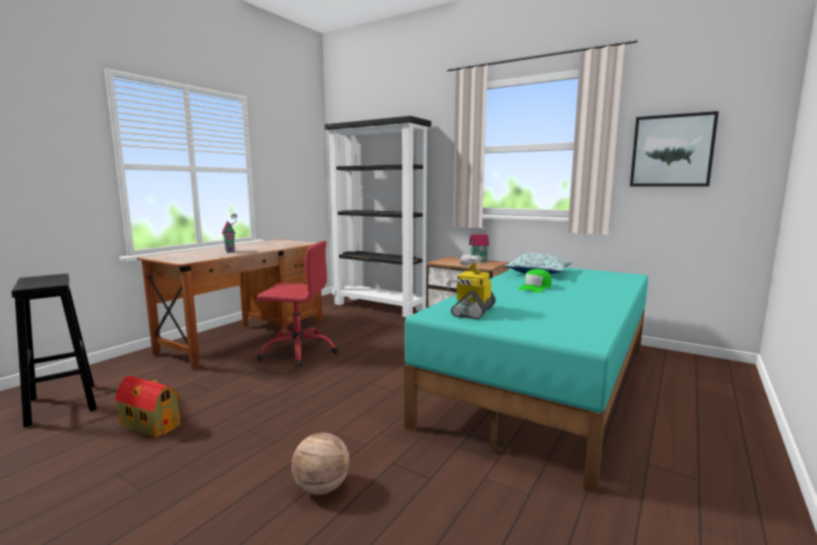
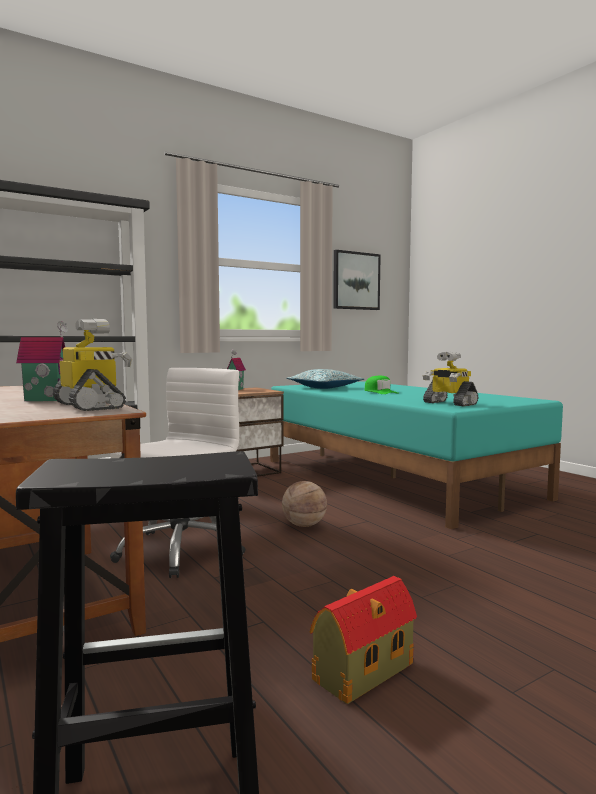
camera: 65 degrees left, 5 degrees down
(204, 257) = (91, 406): none -> toy robot
(298, 351) = (180, 550): red office chair -> white office chair
(321, 487) = (551, 571): basketball -> basketball (304, 525)

